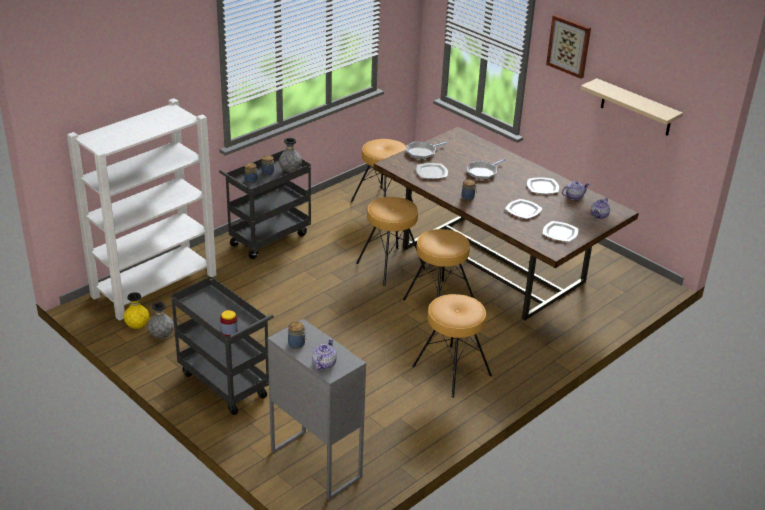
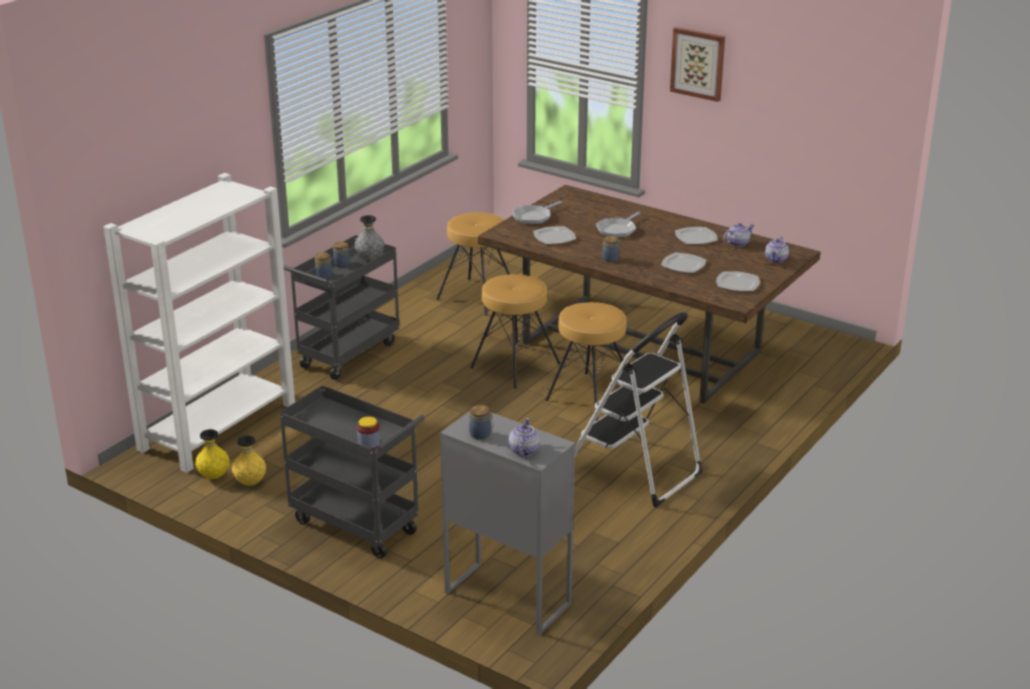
camera: 10 degrees left, 5 degrees down
(161, 336) = (250, 483): grey vase -> yellow vase
(451, 371) = (636, 471): brown stool -> step ladder
(636, 108) = (794, 127): beige shelf -> none

